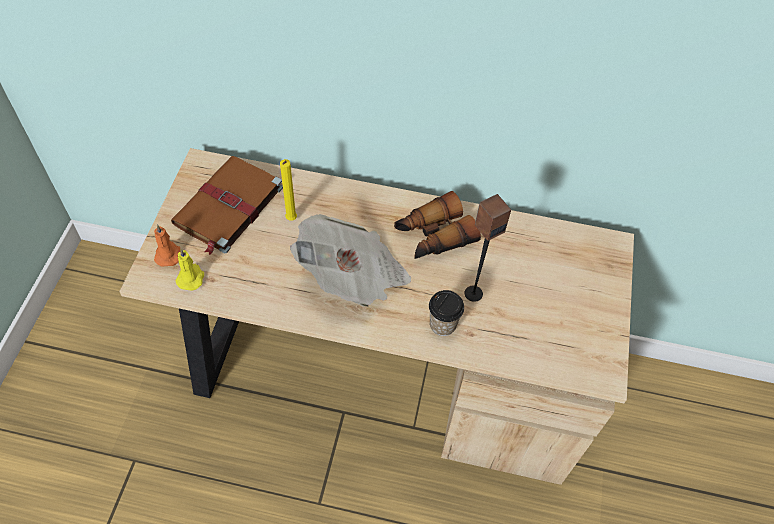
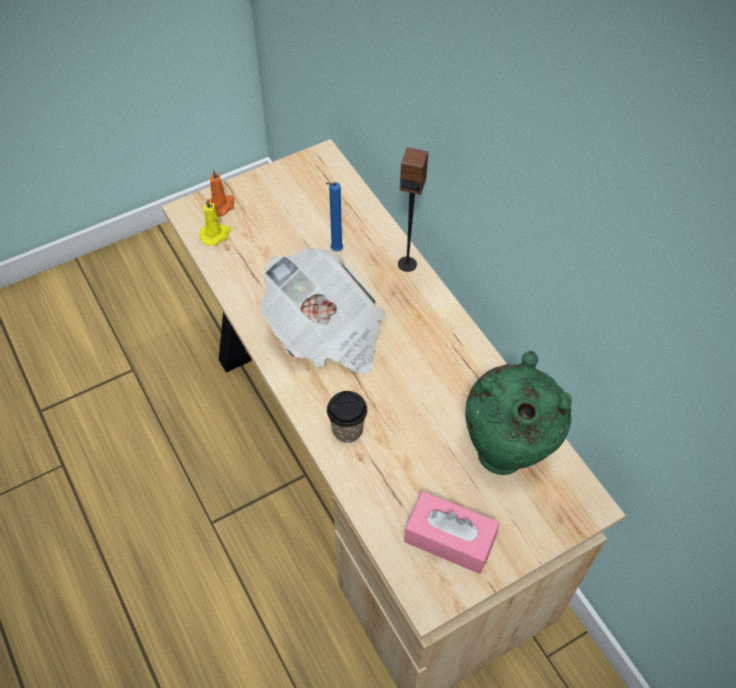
camera: 50 degrees right, 0 degrees up
(227, 207) = (302, 204): brown book -> none
(291, 220) = (335, 251): yellow candle -> blue candle
(433, 236) = (431, 356): binoculars -> none
(473, 293) = (404, 429): speaker -> speaker (407, 264)
(540, 254) = (506, 451): none -> green vase
(573, 331) = (449, 539): none -> pink tissue box

